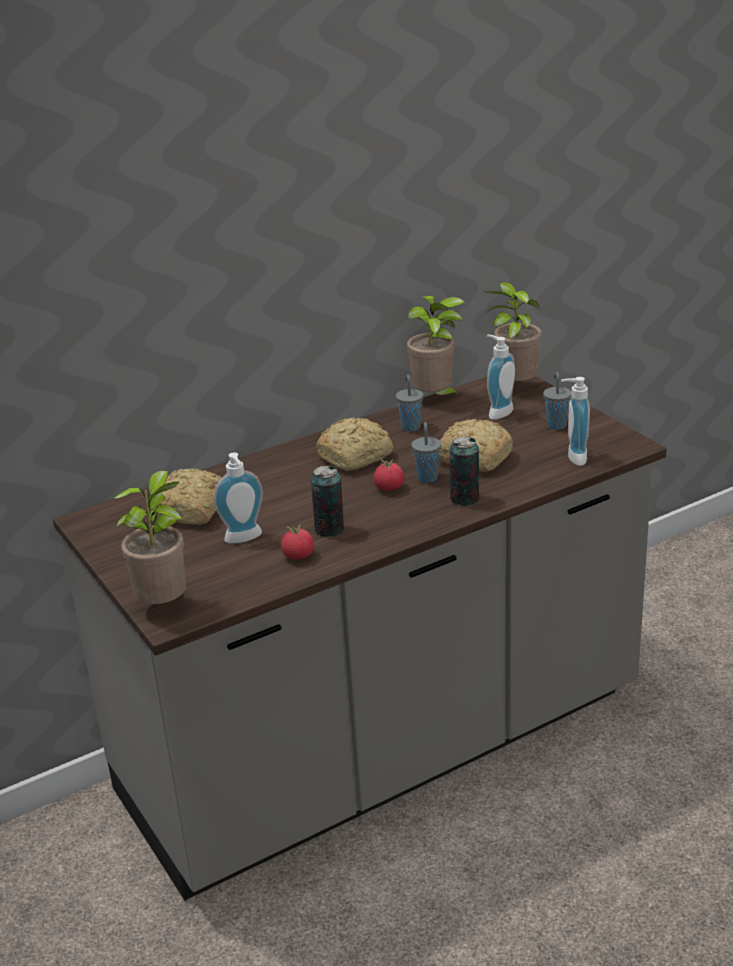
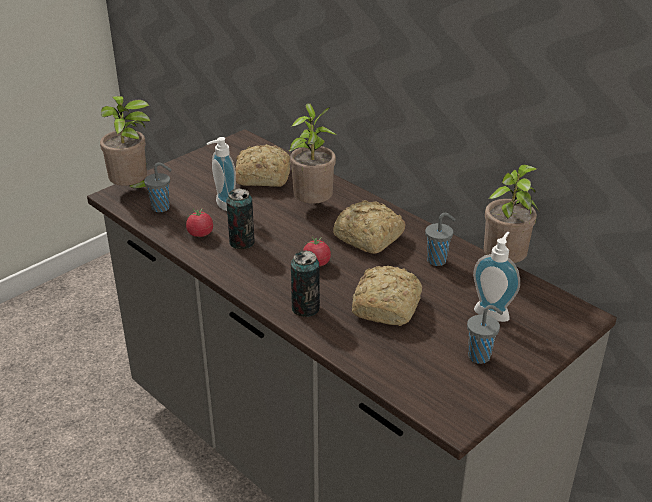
camera: 75 degrees right, 5 degrees up
(427, 477) = (341, 282): grey cup -> grey cup (162, 208)
(514, 388) = (555, 318): potted plant -> potted plant (313, 206)
(573, 457) = (409, 374): soap dispenser -> none

